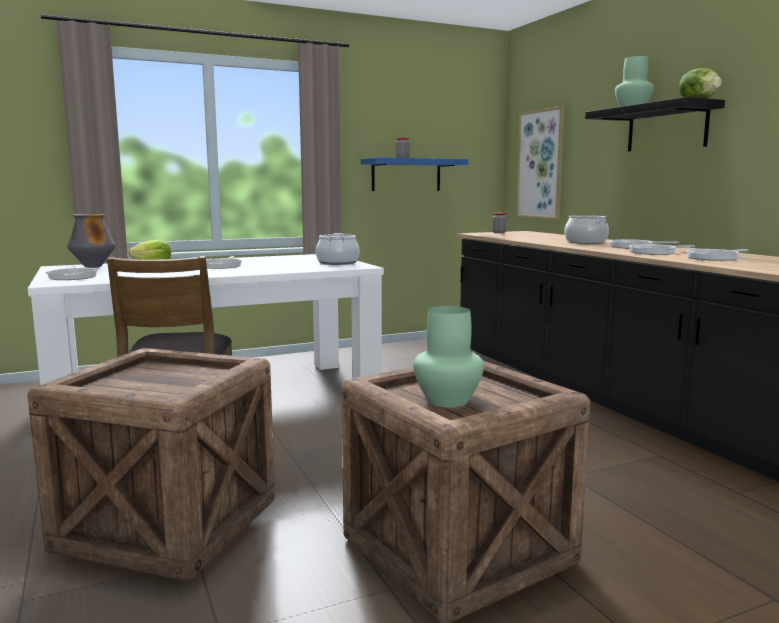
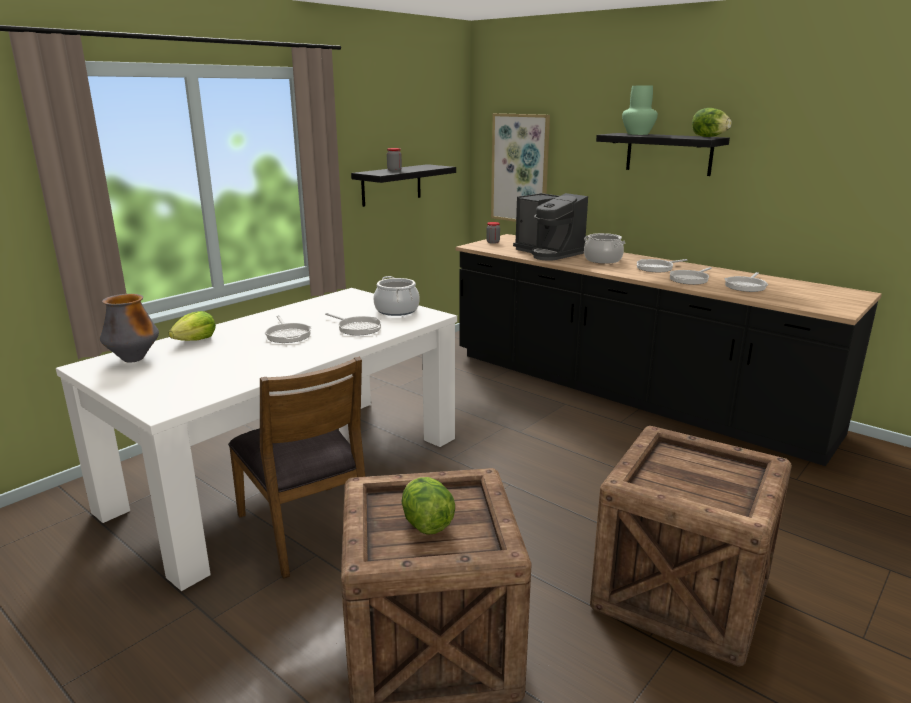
camera: 25 degrees left, 10 degrees up
(73, 276) = (157, 389): frying pan -> frying pan (357, 328)
(153, 380) = (426, 524): none -> lettuce
(406, 175) = (391, 185): blue shelf -> black shelf
(448, 401) = (700, 487): green vase -> none
(539, 238) = (549, 253): none -> coffee machine

